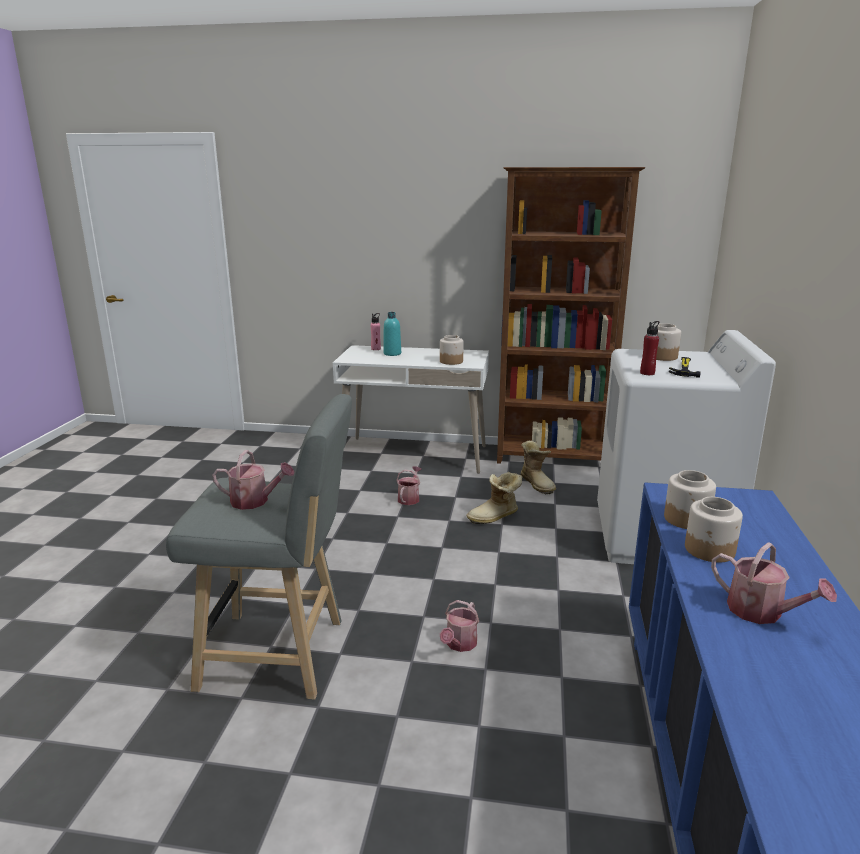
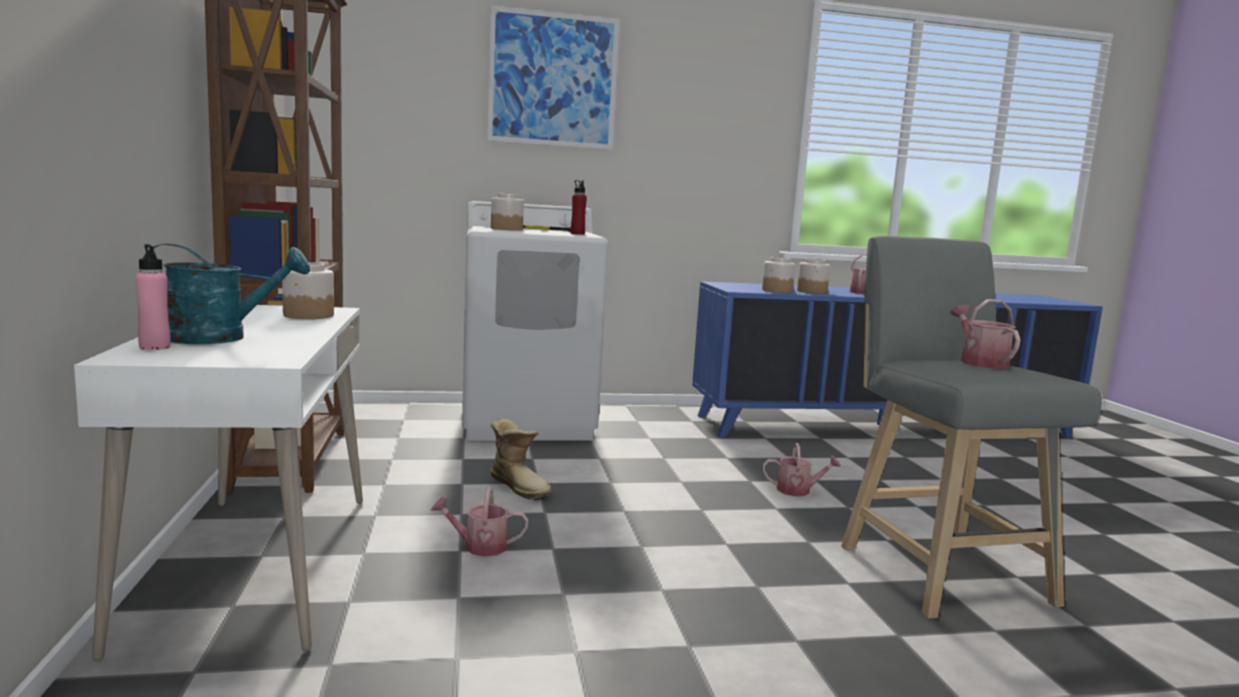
camera: 110 degrees left, 10 degrees down
(392, 353) = (221, 338): turquoise bottle -> turquoise watering can
(537, 483) = (397, 467): boot -> none
(798, 205) = (553, 80): none -> picture

